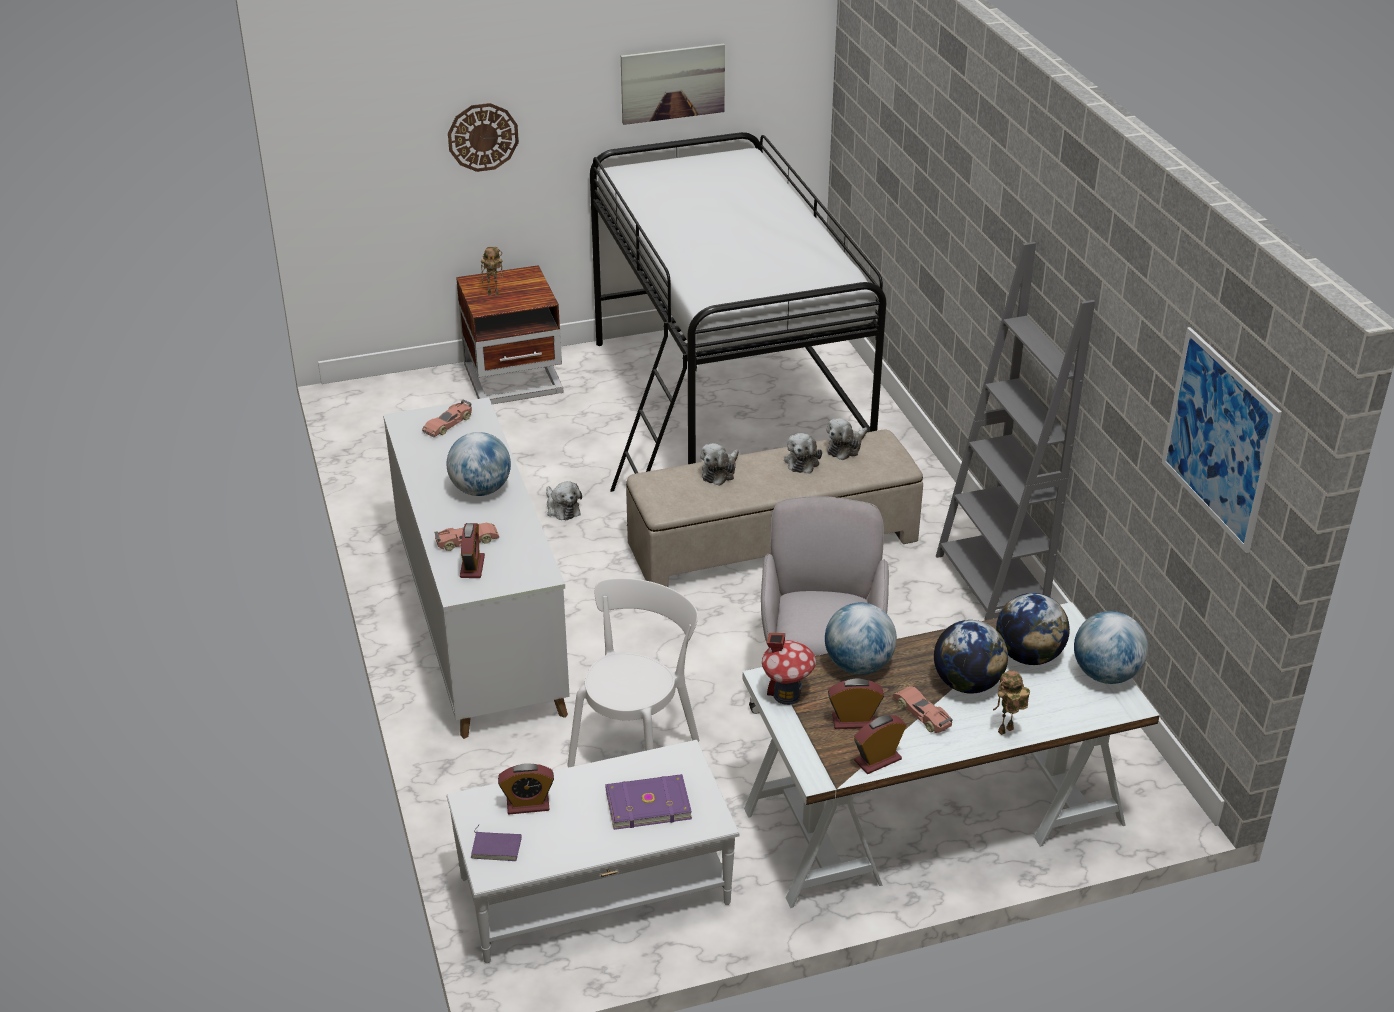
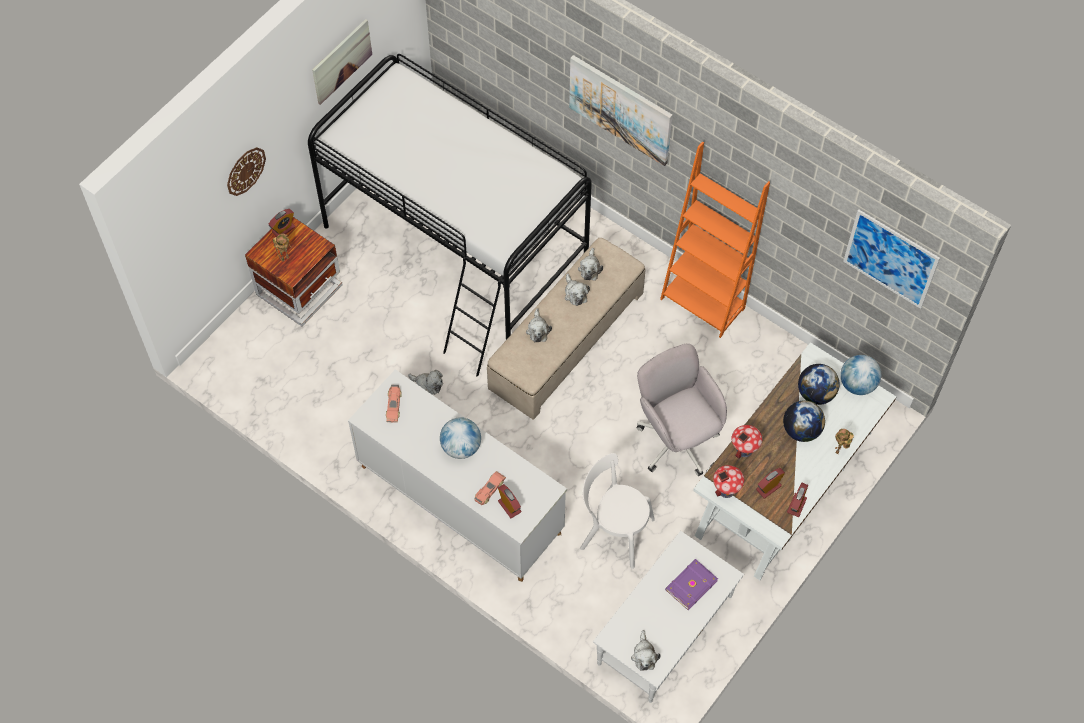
camera: 35 degrees left, 25 degrees up
(497, 847) = (644, 655): purple book -> plush toy
(528, 805) = (636, 622): alarm clock -> alarm clock (283, 229)
(636, 748) = (613, 531): white chair -> white chair turned 60 degrees counterclockwise
(858, 665) = (744, 450): globe -> toy house
(922, 714) = (795, 463): toy car -> none
(967, 218) = (620, 109): none -> picture
(991, 583) = (702, 303): grey bookcase -> orange bookcase

